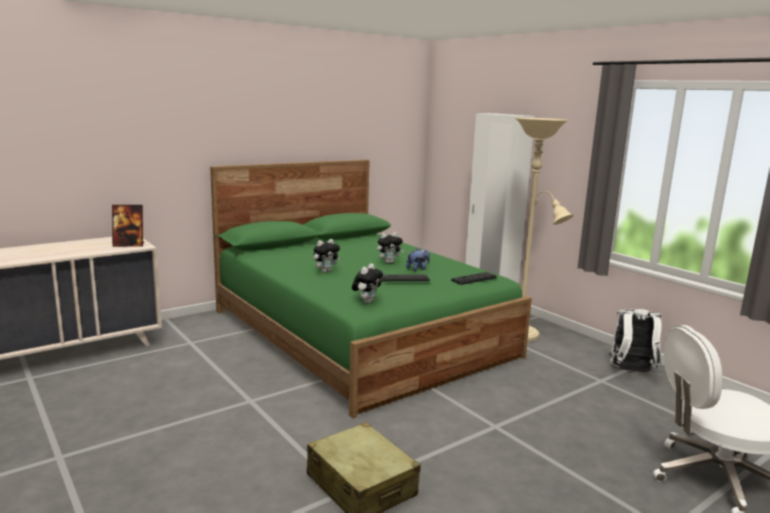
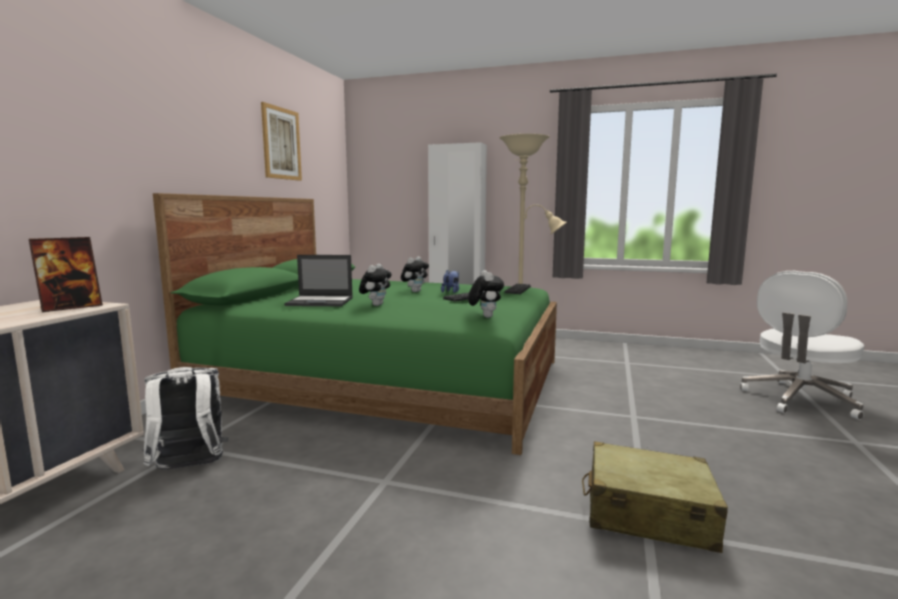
camera: 35 degrees left, 5 degrees down
(299, 260) = (321, 301): none -> laptop
(340, 113) = (281, 143): none -> picture
(631, 372) = (631, 352): white backpack -> white backpack (189, 468)

